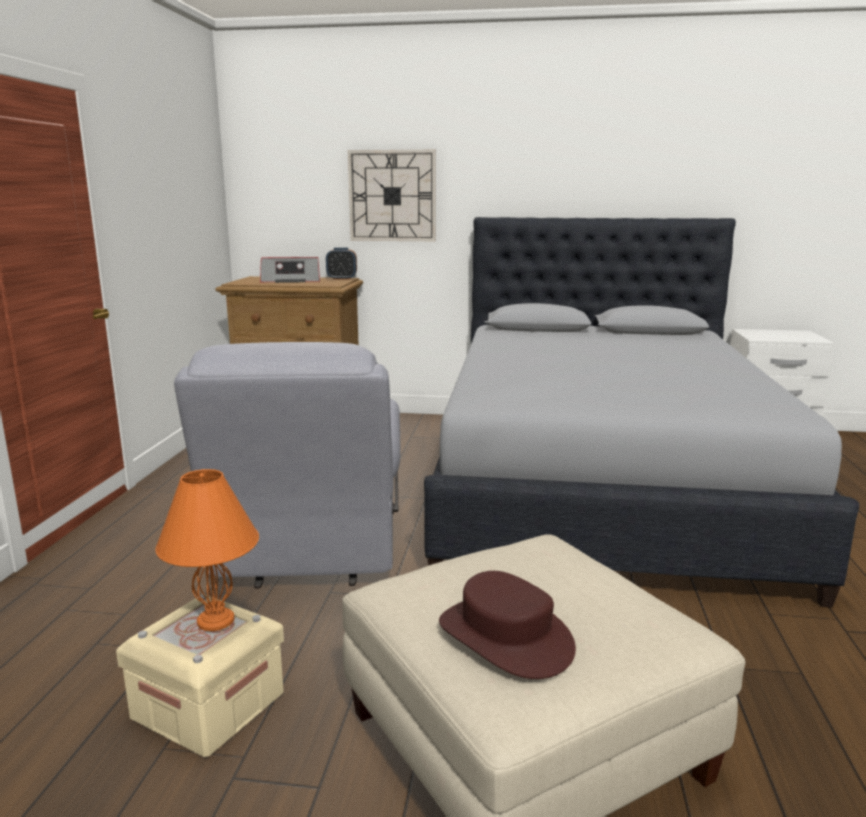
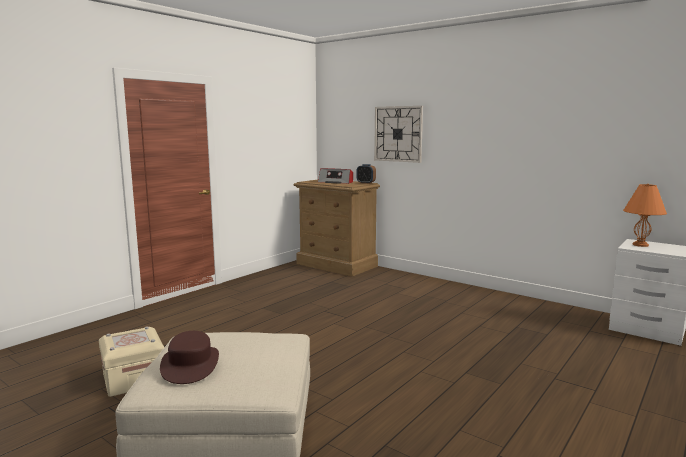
camera: 30 degrees right, 5 degrees down
(215, 620) = (139, 337): orange table lamp -> orange table lamp (640, 245)
(309, 557) = (251, 331): grey armchair -> none
(601, 484) = (464, 332): grey bed -> none

